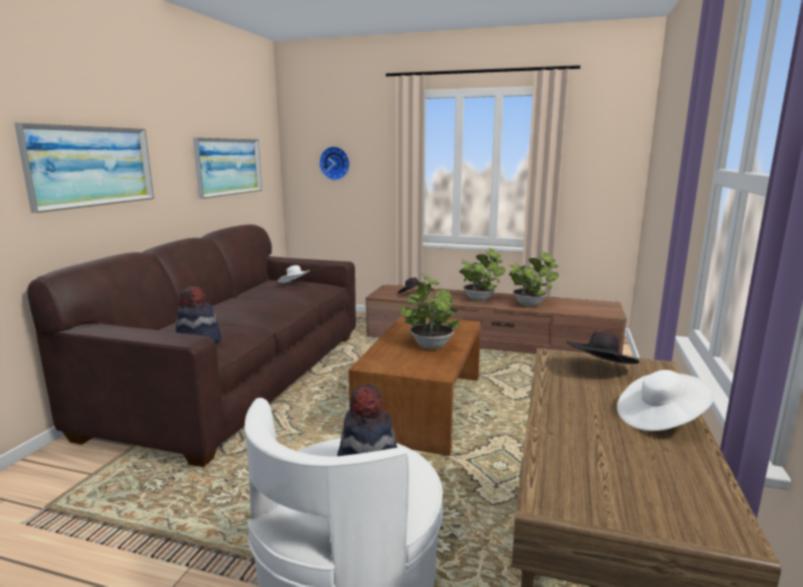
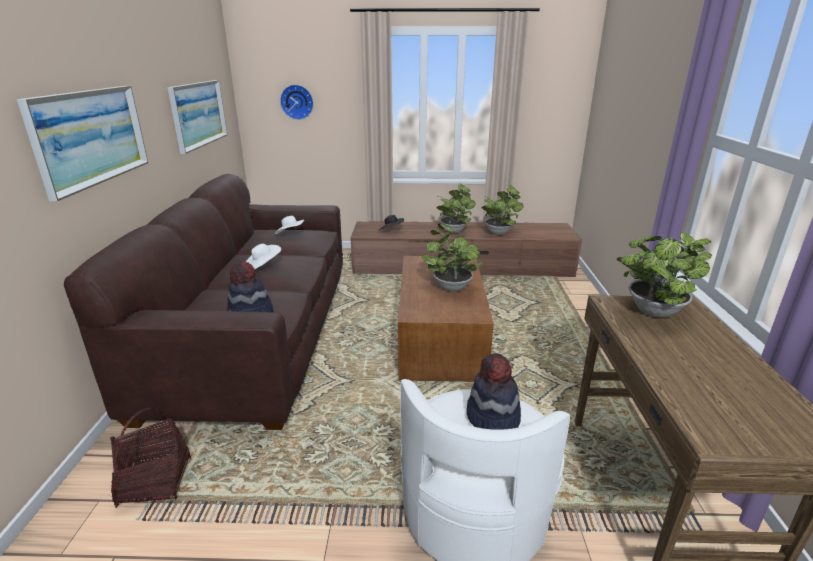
camera: 15 degrees left, 10 degrees up
(61, 492) = (155, 481): none -> basket
(600, 370) = (652, 312): black hat -> potted plant
(660, 419) = (726, 354): white hat -> white hat (263, 266)

